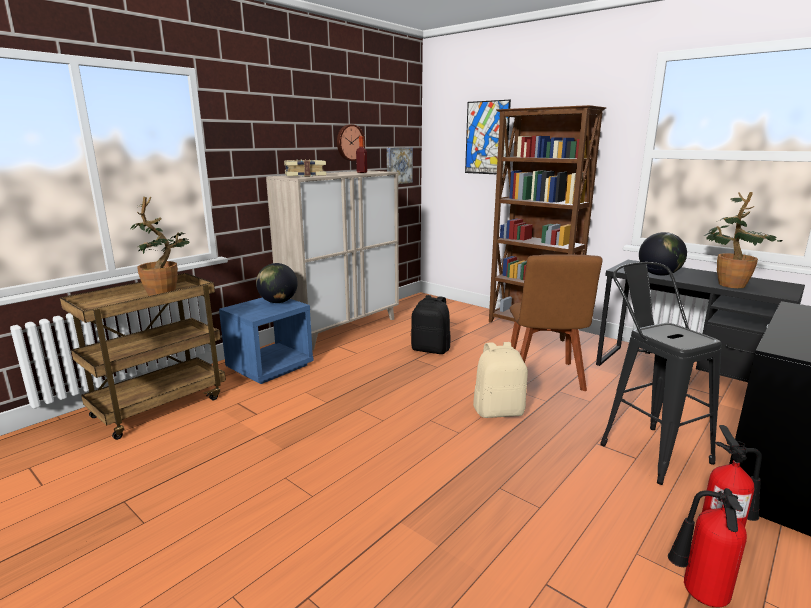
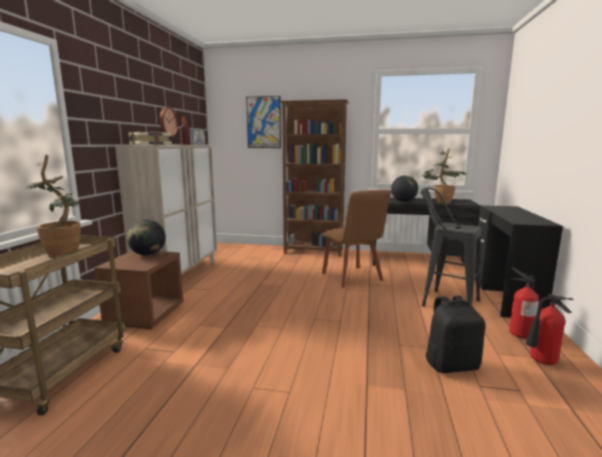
camera: 30 degrees left, 5 degrees down
(270, 367) = (145, 315): blue nightstand -> brown nightstand
(431, 349) = (264, 276): black backpack -> black backpack (451, 364)
(499, 411) = (349, 303): beige backpack -> none

